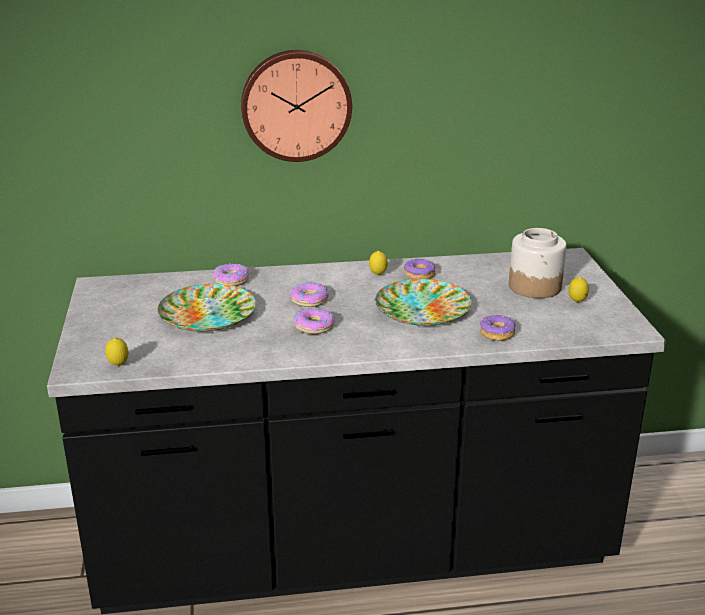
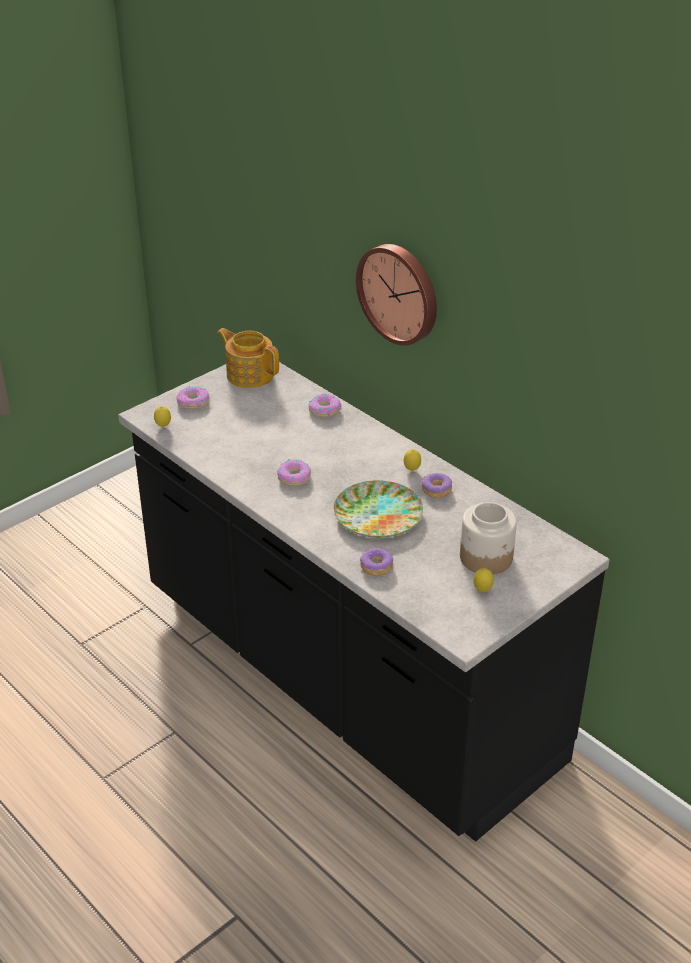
camera: 55 degrees right, 10 degrees up
(112, 294) = (249, 374): none -> teapot
(208, 314) = (264, 425): plate -> none
(310, 300) = (332, 457): donut -> donut (193, 402)

